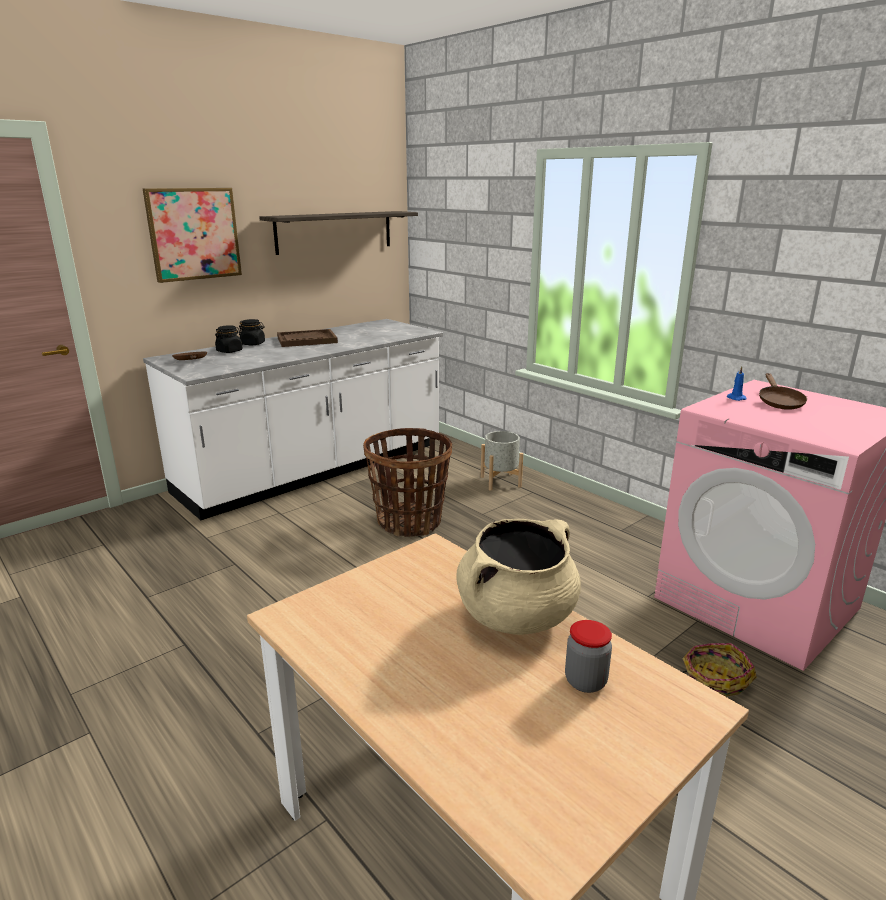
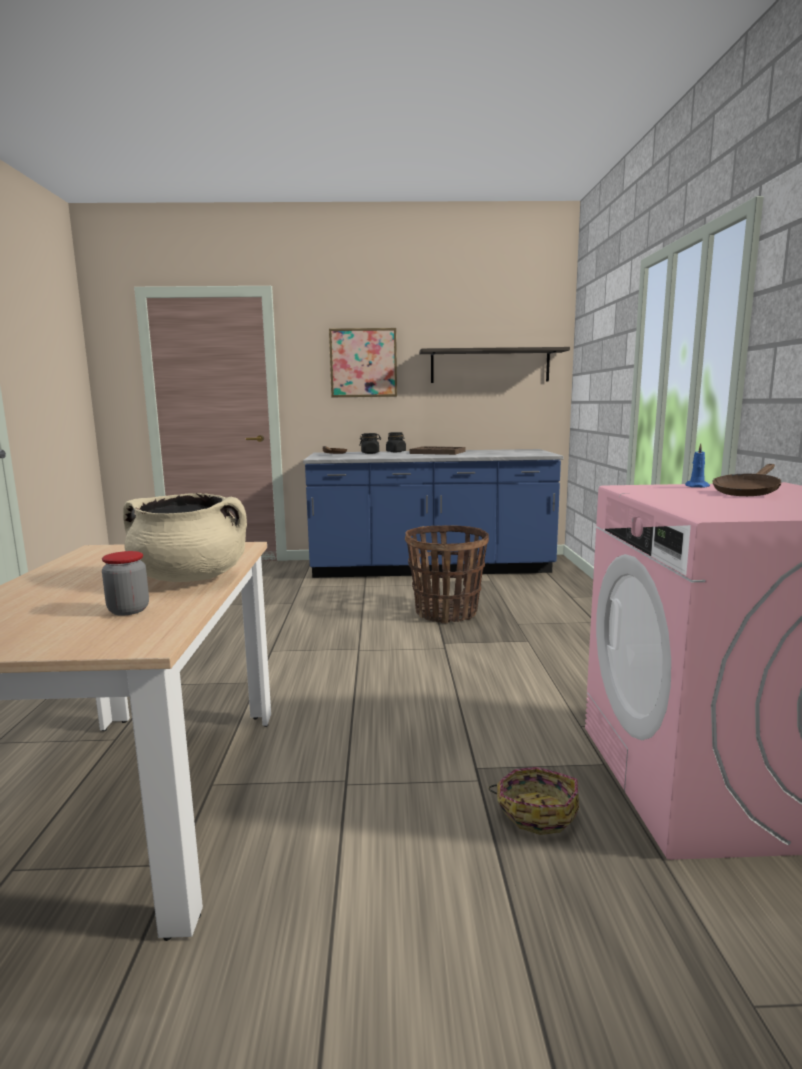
camera: 40 degrees right, 10 degrees down
(314, 469) = (430, 568): white counter -> blue counter
(500, 481) = (575, 608): grey planter -> none

